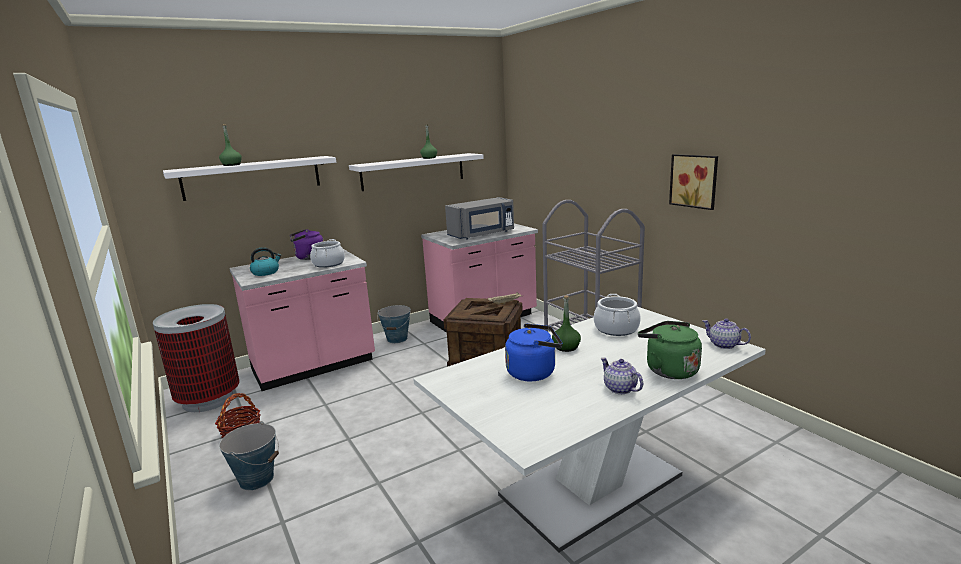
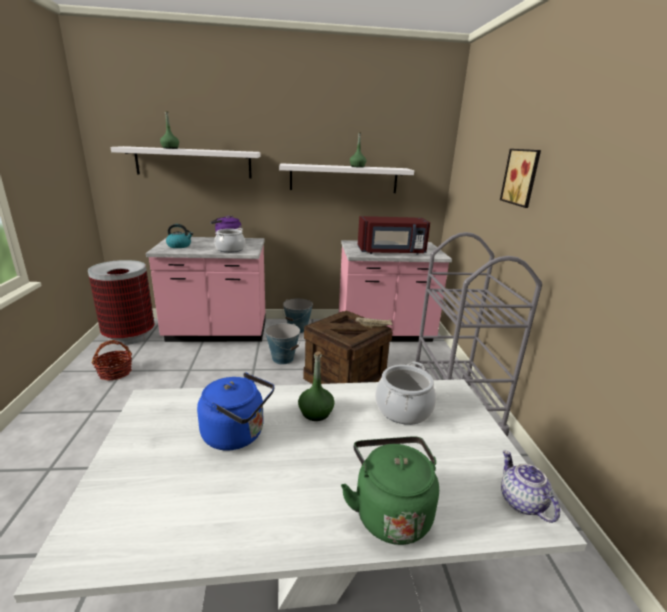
camera: 25 degrees right, 5 degrees up
(257, 479) = (80, 418): bucket -> bucket (283, 358)
(482, 234) = (391, 252): grey microwave -> red microwave
(619, 388) = (290, 512): teapot -> none
(694, 181) = (618, 238): picture -> picture (522, 177)

